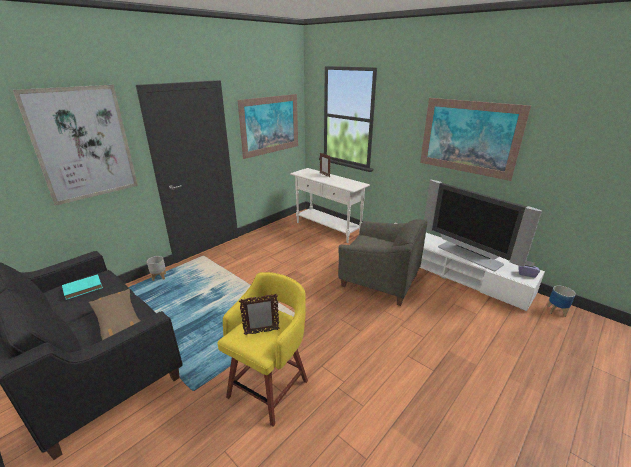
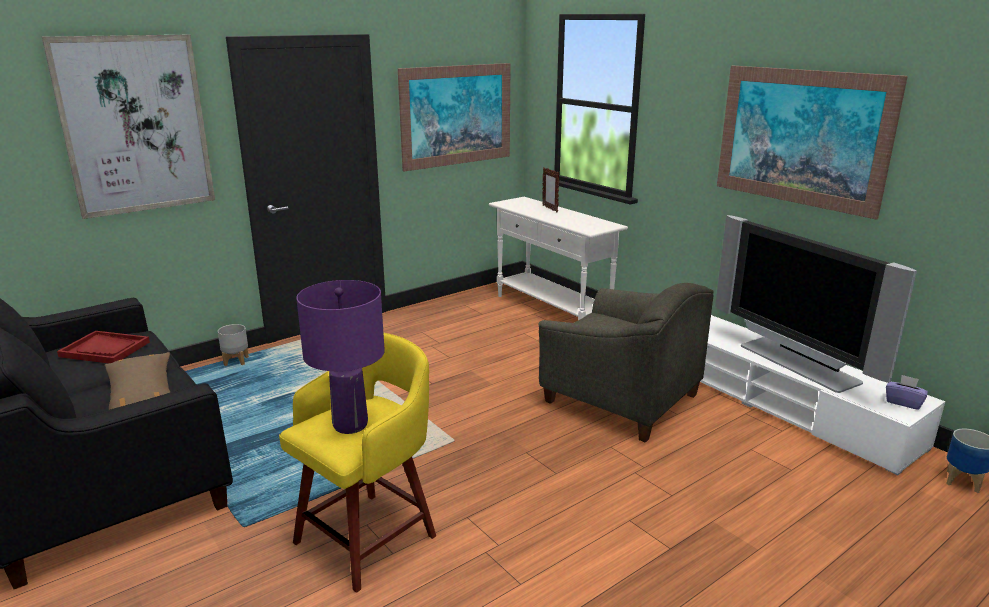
camera: 10 degrees right, 5 degrees down
(84, 288) = (105, 349): turquoise book -> red tray
(261, 332) = (351, 425): picture frame -> purple table lamp

